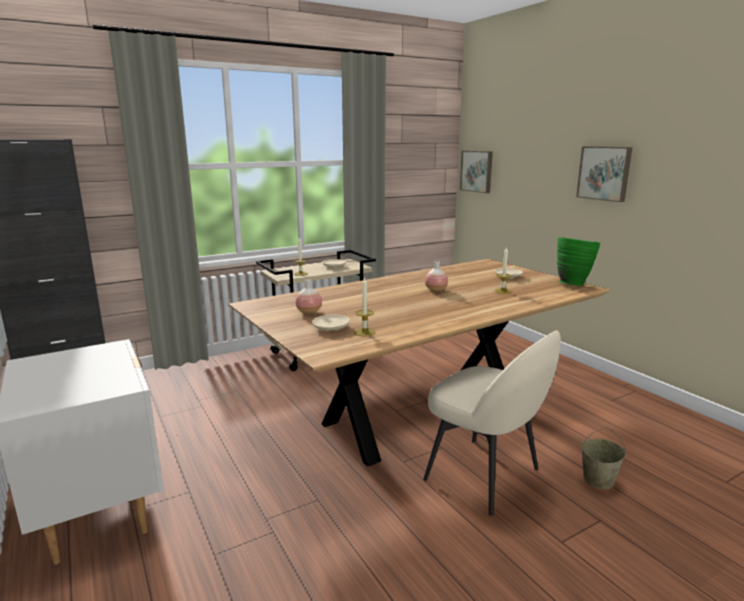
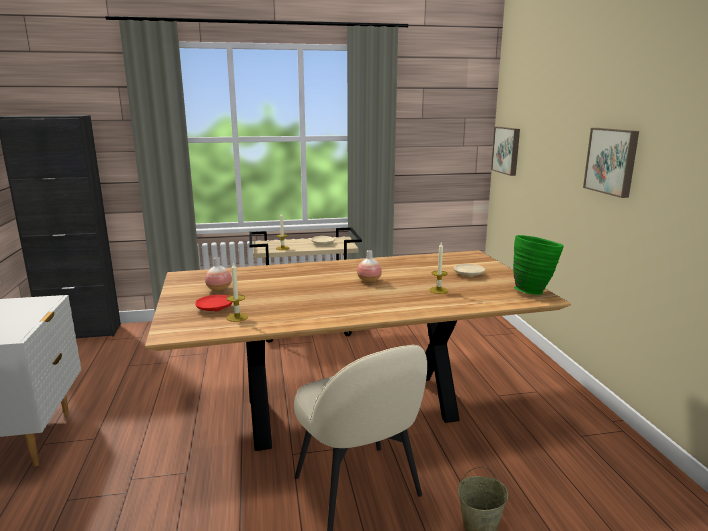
camera: 20 degrees right, 0 degrees up
(330, 328) = (214, 308): beige plate -> red plate

